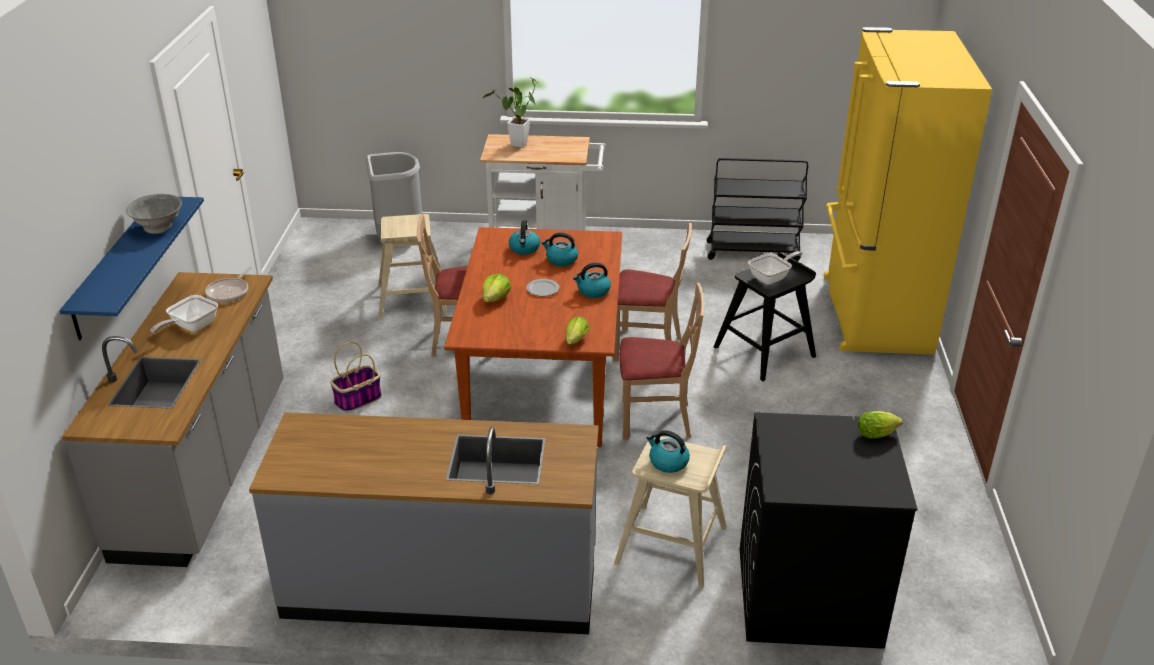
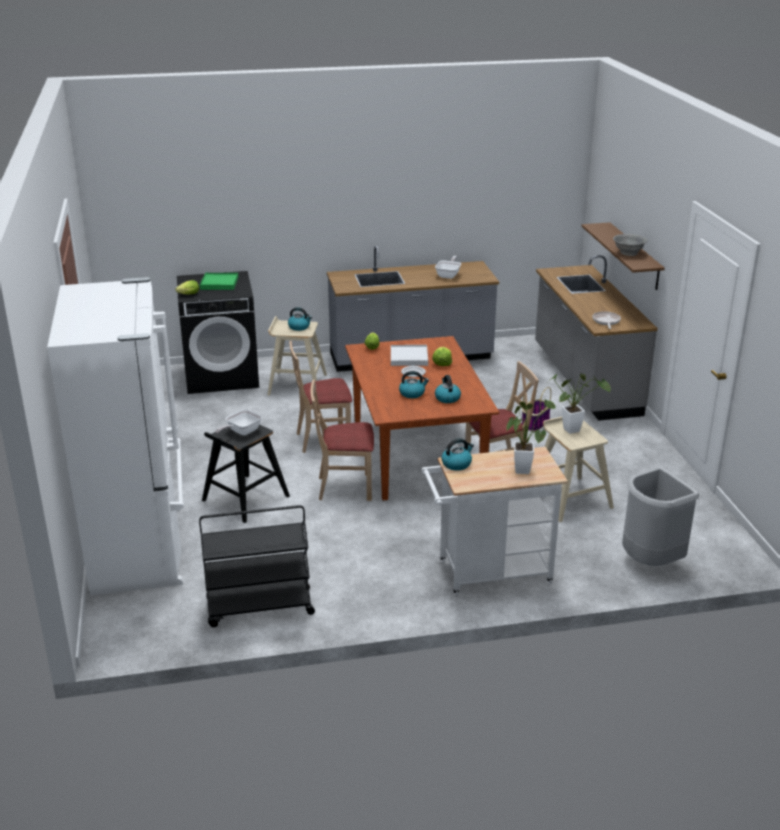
camera: 165 degrees right, 5 degrees down
(116, 267) = (634, 256): blue shelf -> brown shelf
(191, 327) = (600, 304): frying pan -> frying pan (449, 275)
(401, 232) = (575, 429): none -> potted plant
(534, 314) = (409, 357): none -> white tray
(593, 291) = (376, 375): kettle -> kettle (457, 464)
(820, 462) = (219, 283): none -> green tray
(872, 314) = (141, 548): yellow fridge -> white fridge

